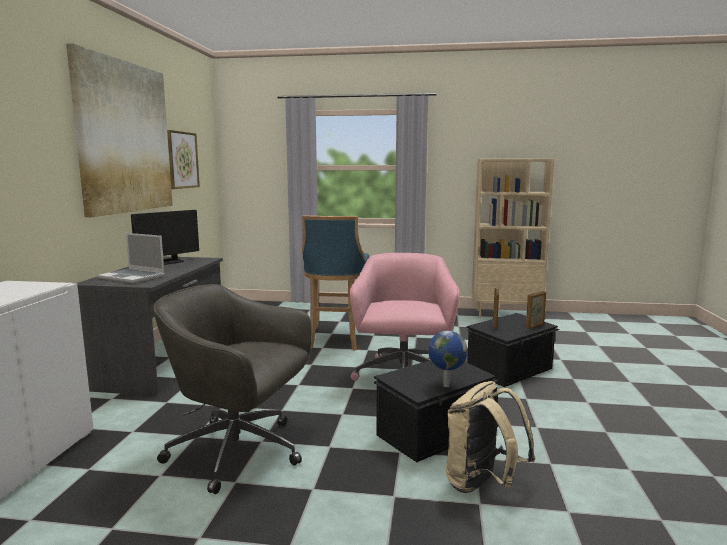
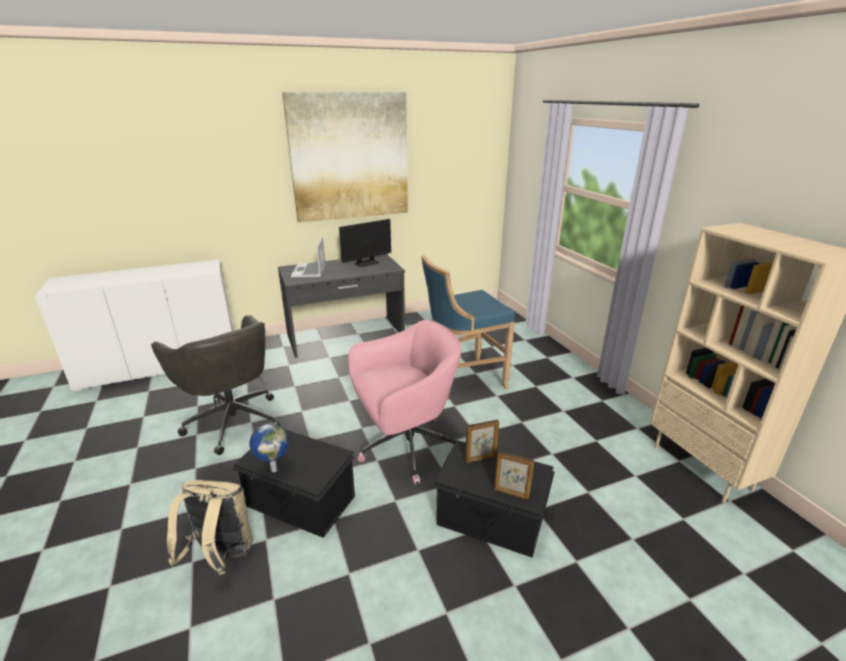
camera: 60 degrees right, 15 degrees up
(167, 262) = (366, 263): monitor -> monitor turned 45 degrees counterclockwise
(182, 160) = (437, 169): picture -> none
(240, 452) = (233, 420): grey office chair -> grey office chair turned 150 degrees clockwise

